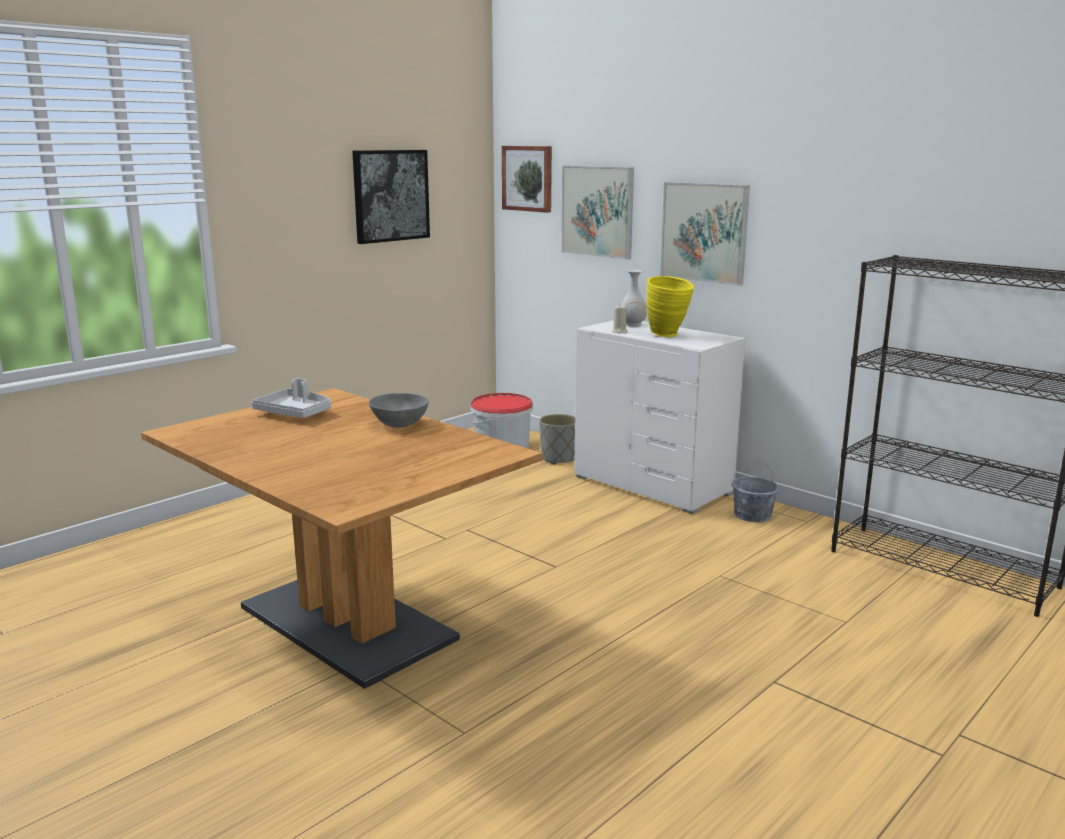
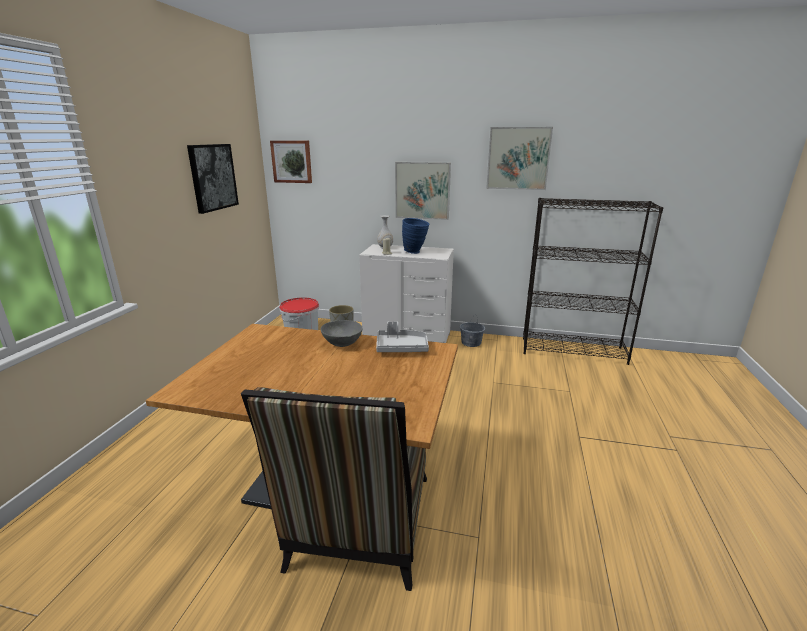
camera: 30 degrees left, 5 degrees up
(295, 413) = (255, 351): grey tray -> grey tray (401, 348)
(333, 673) = (359, 529): none -> chair
(597, 211) = (347, 181): picture -> picture (518, 158)
(668, 335) = (415, 252): yellow vase -> blue vase

